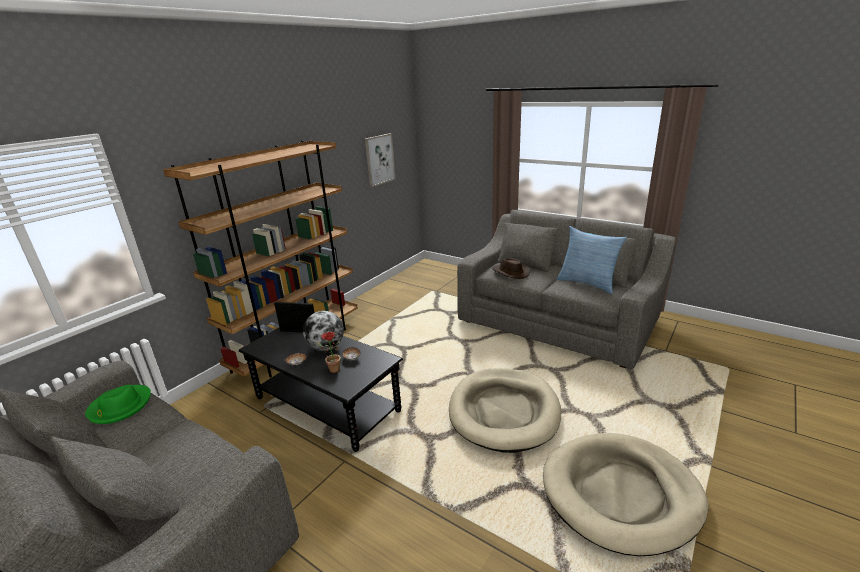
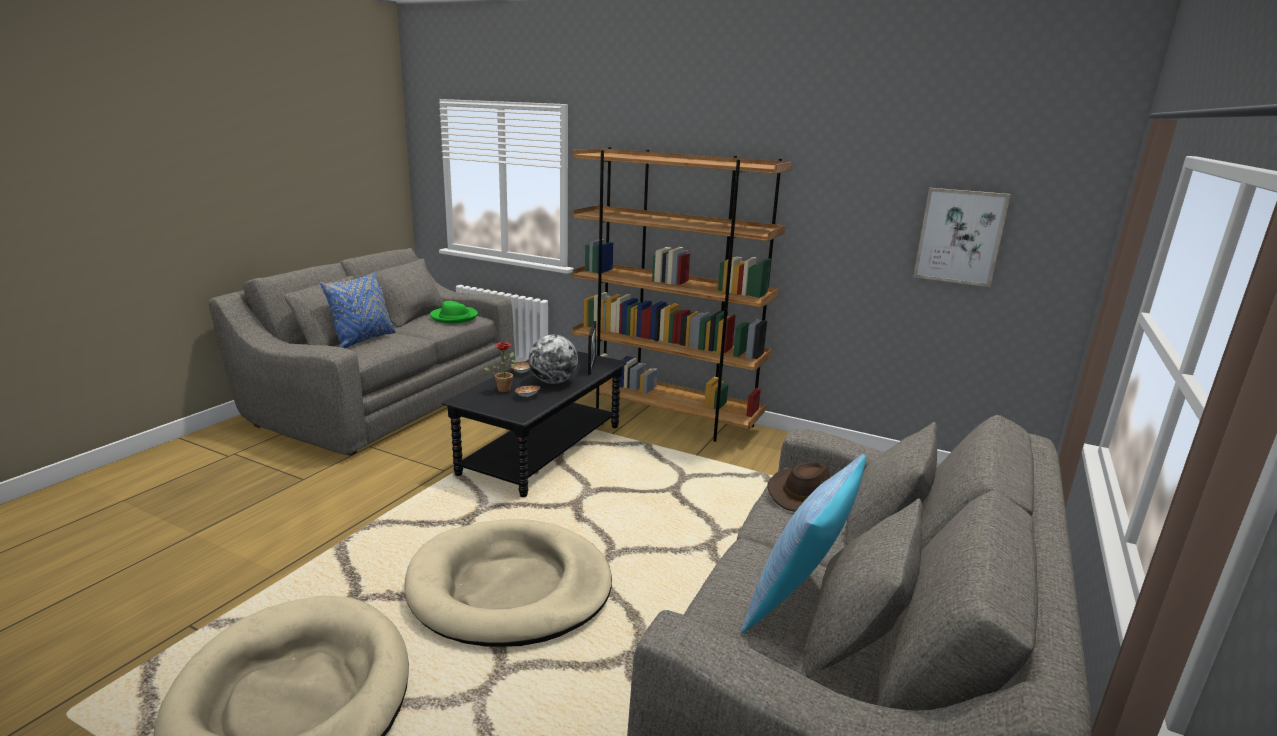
camera: 80 degrees right, 5 degrees down
(159, 471) = (363, 340): none -> blue pillow

